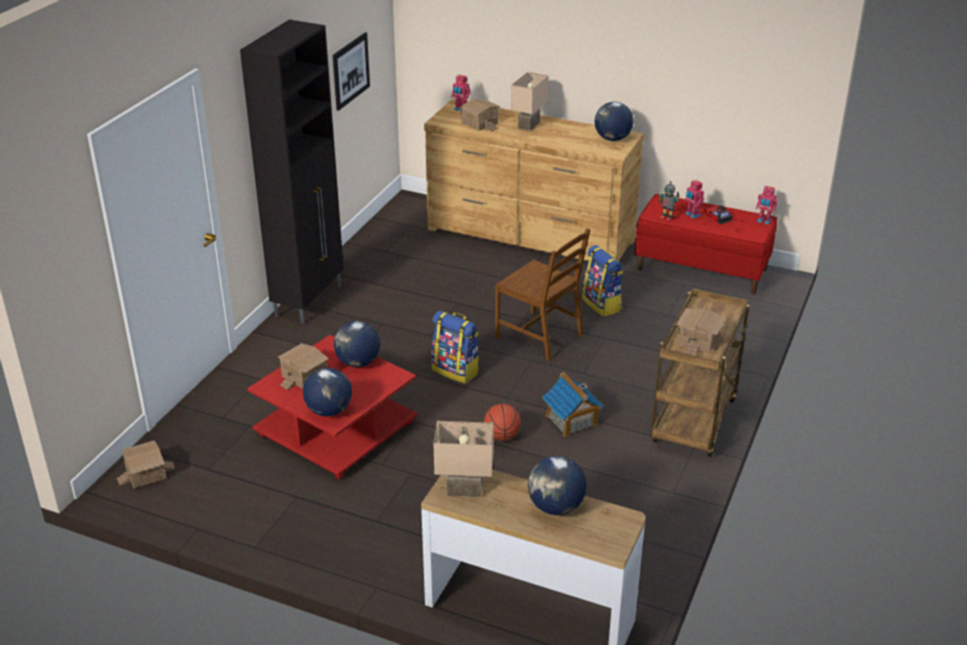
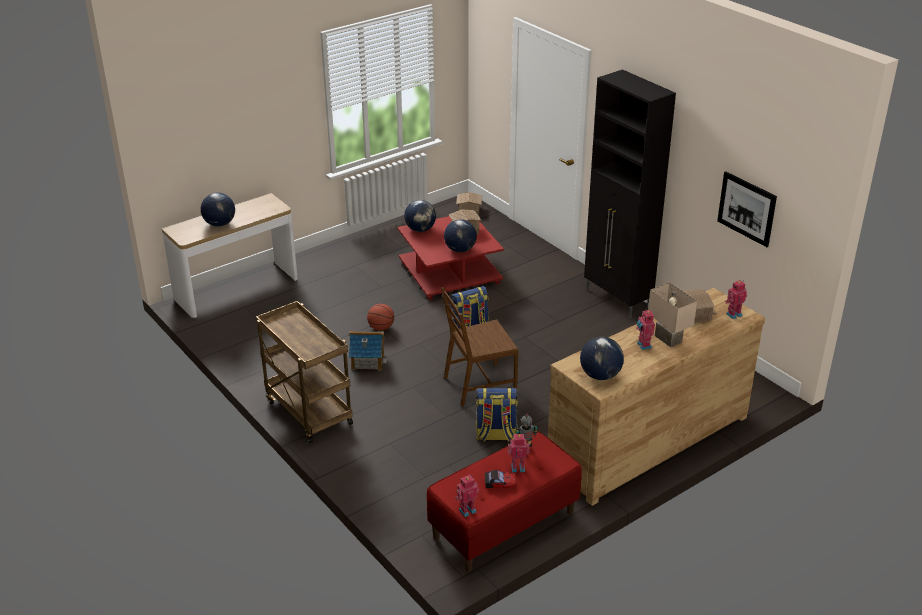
camera: 120 degrees right, 0 degrees up
(465, 488) = (265, 206): beige table lamp -> none
(550, 132) = (643, 345): none -> toy robot
(697, 340) = (295, 328): toy house -> none

